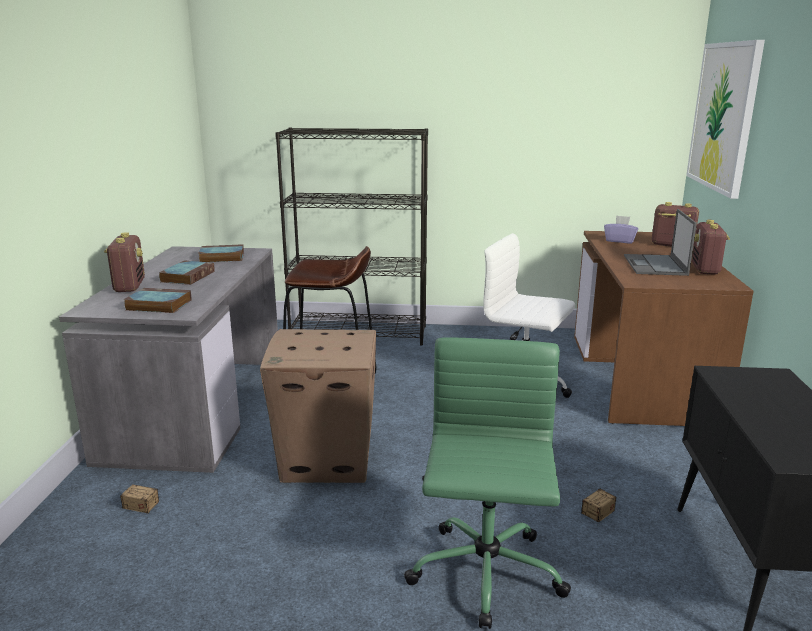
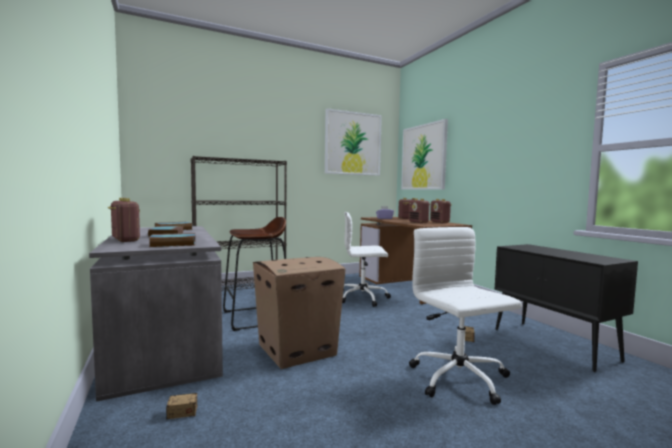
camera: 30 degrees left, 15 degrees down
(485, 574) = (460, 379): green office chair -> white office chair
(586, 80) = (353, 143): none -> picture
(655, 265) = (418, 222): laptop -> radio

